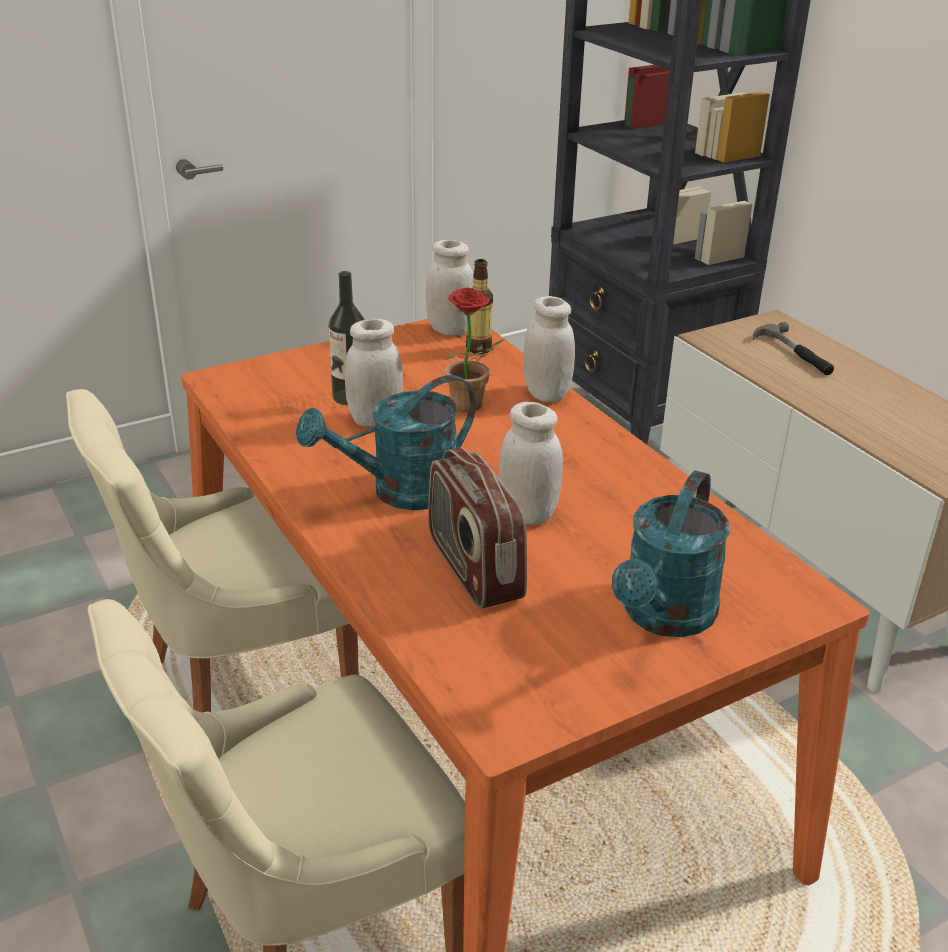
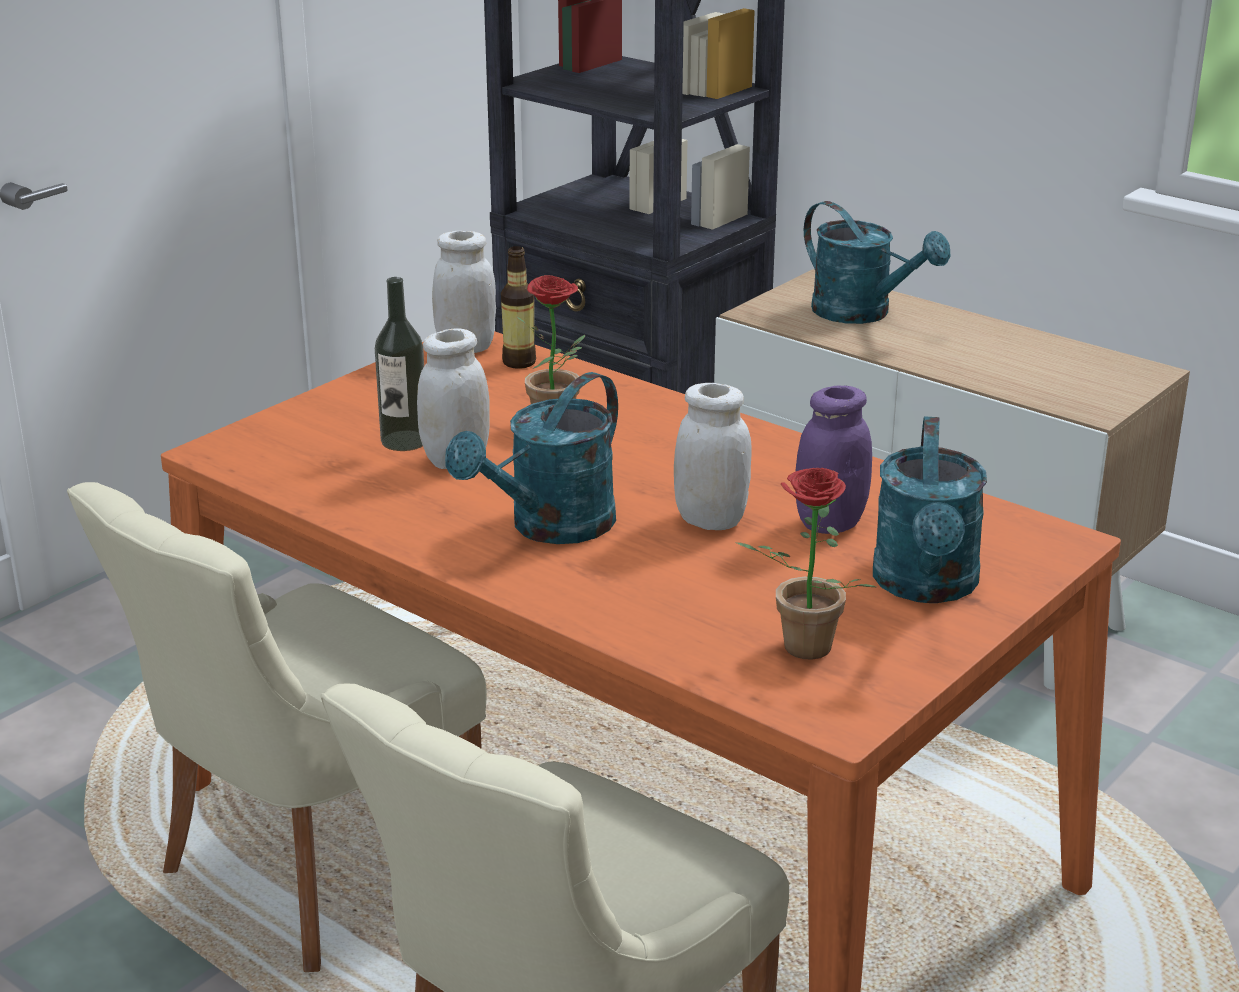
camera: 20 degrees left, 5 degrees down
(473, 568) = (692, 584): radio -> none
(516, 651) = (799, 650): none -> potted plant
(546, 394) = (637, 397): white jar -> none
(622, 537) = (830, 523): none -> purple jar
(793, 353) = (863, 314): hammer -> turquoise watering can

